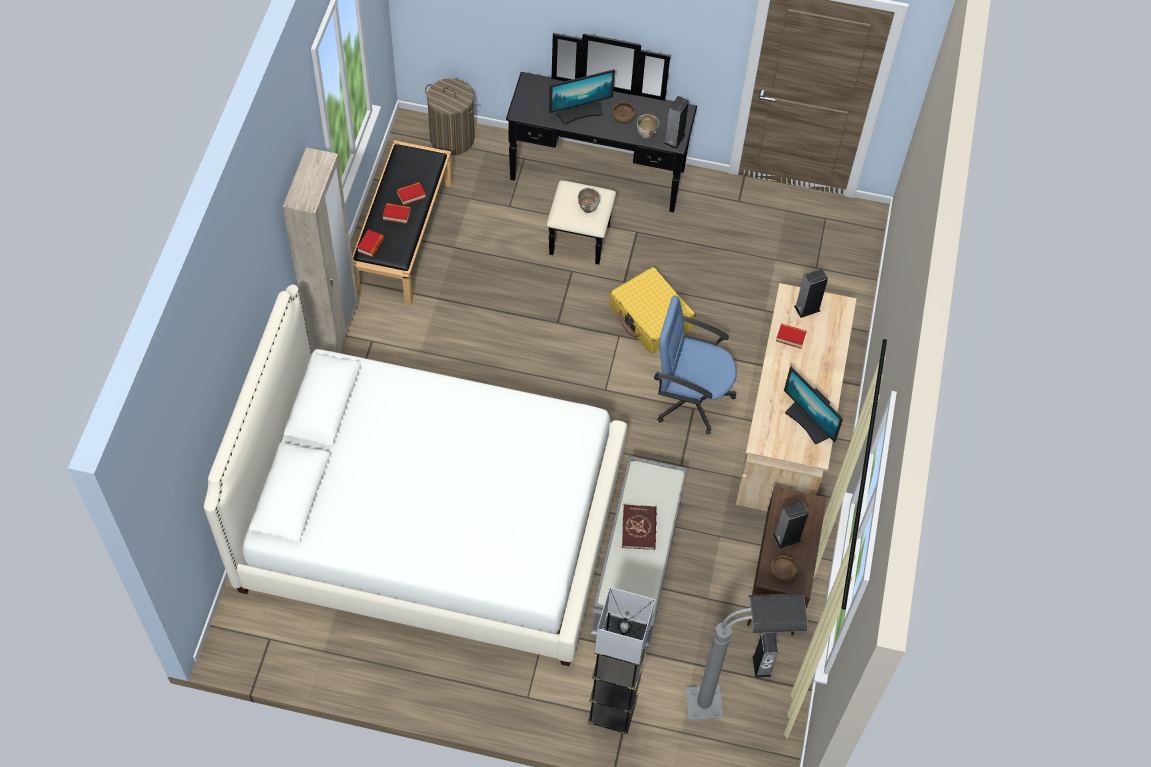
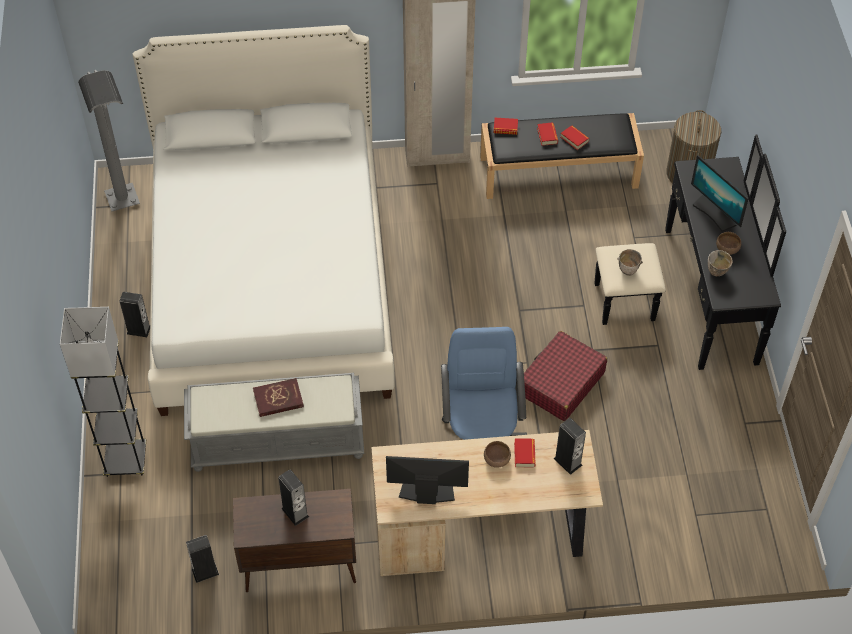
camera: 75 degrees right, 5 degrees down
(651, 317) = (560, 383): yellow suitcase -> red suitcase
(674, 139) = (725, 296): speaker -> speaker (138, 330)
(728, 702) = (160, 552): grey floor lamp -> grey floor lamp (128, 214)
(782, 572) = (254, 517): brown bowl -> brown bowl (497, 459)
(808, 422) = (427, 493): monitor -> monitor turned 60 degrees clockwise

